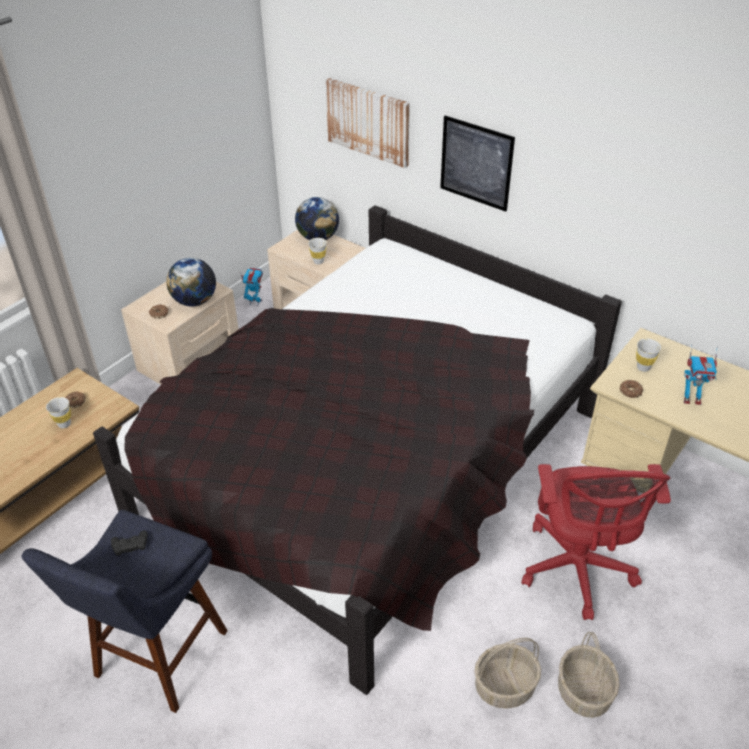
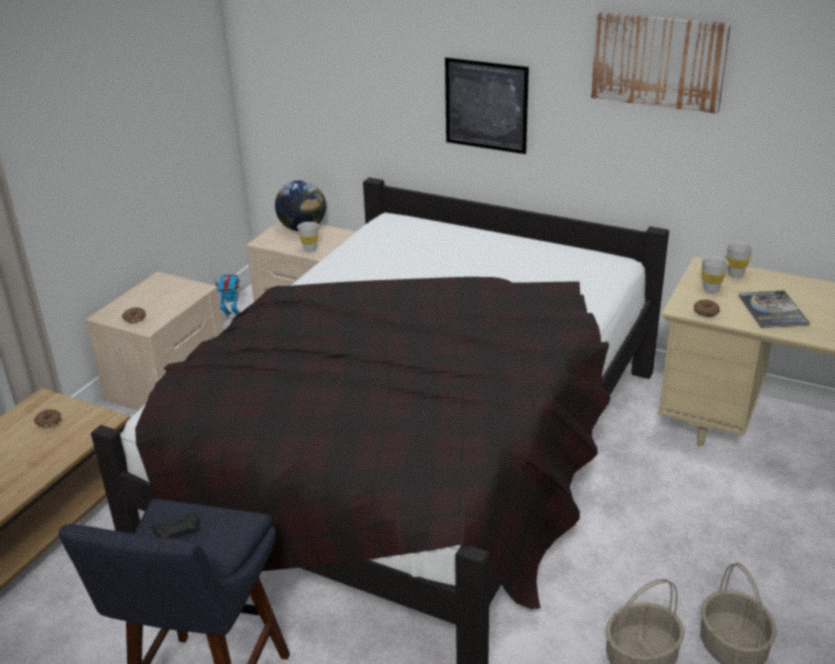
camera: 10 degrees left, 10 degrees down
(64, 424) = (40, 446): white cup -> white cup (735, 274)
(195, 301) = (174, 302): globe -> none
(368, 121) = (355, 81): picture -> picture (658, 61)
(577, 570) = (684, 526): red office chair -> none
(691, 399) = (772, 310): toy robot -> book

